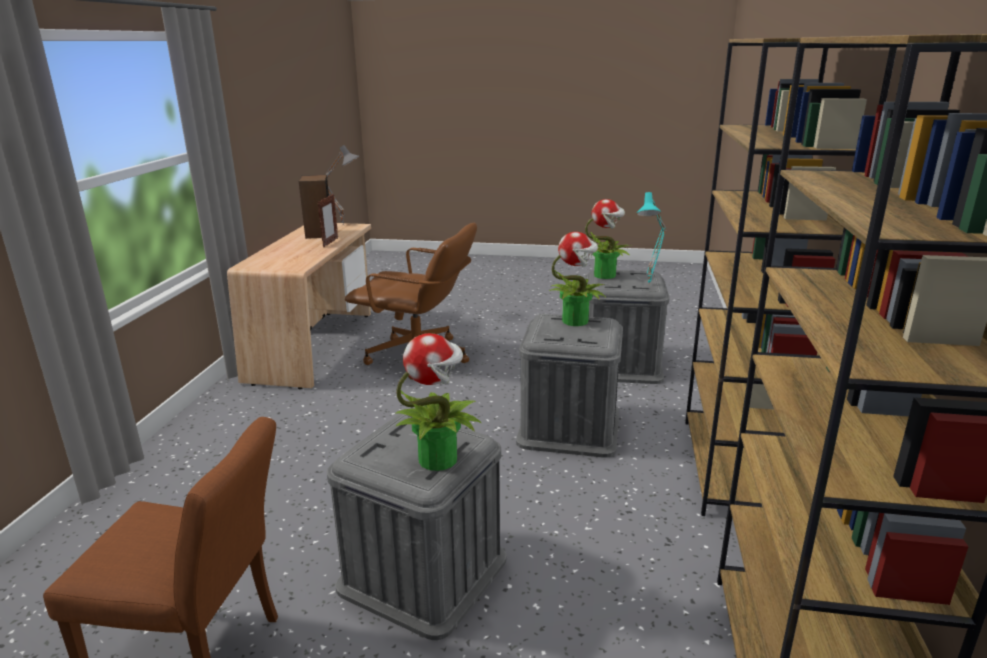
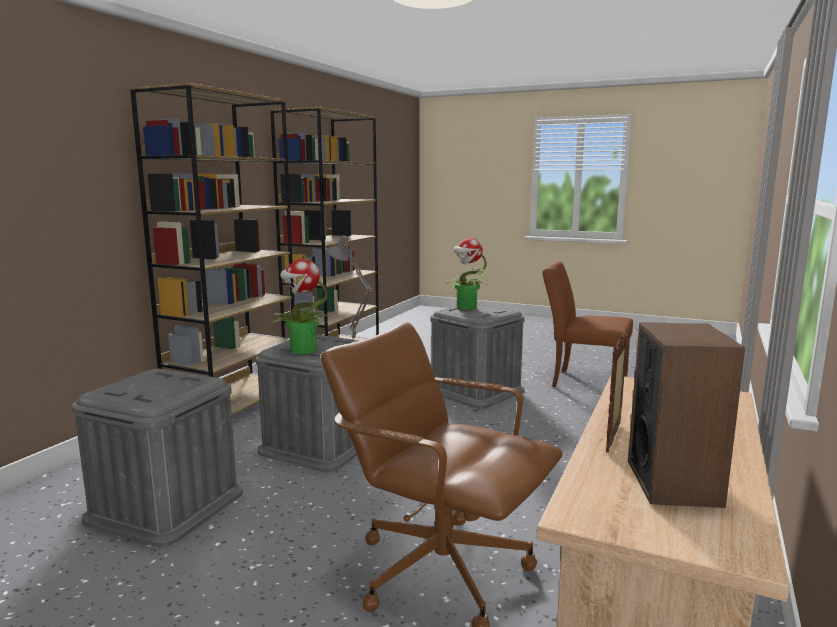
camera: 165 degrees left, 10 degrees down
(344, 224) = (626, 530): grey table lamp -> grey table lamp (351, 341)
(605, 275) = (162, 394): potted plant -> none
(650, 284) = (143, 376): turquoise table lamp -> none

